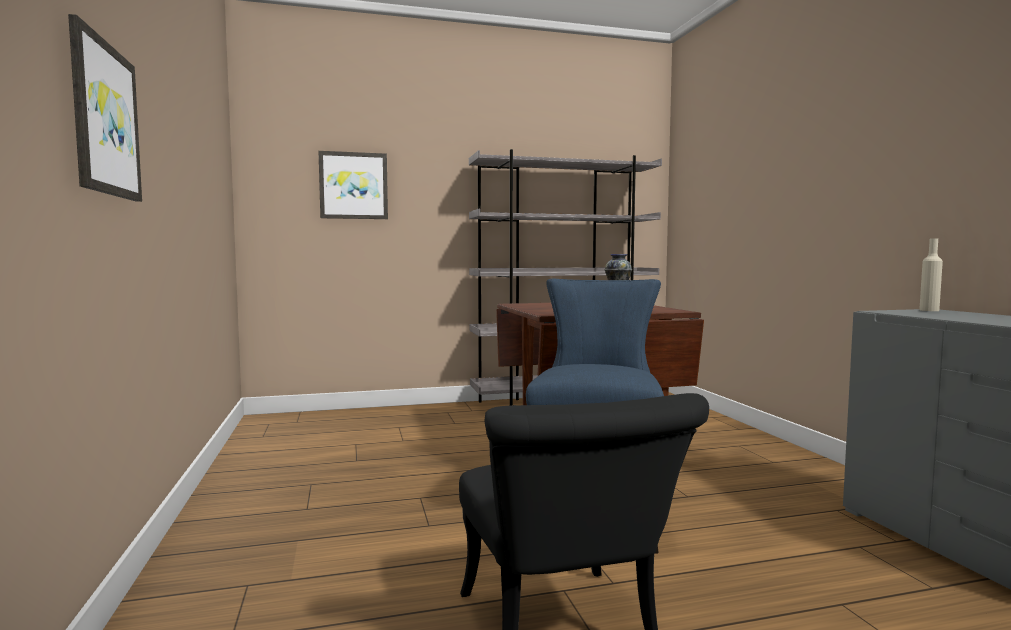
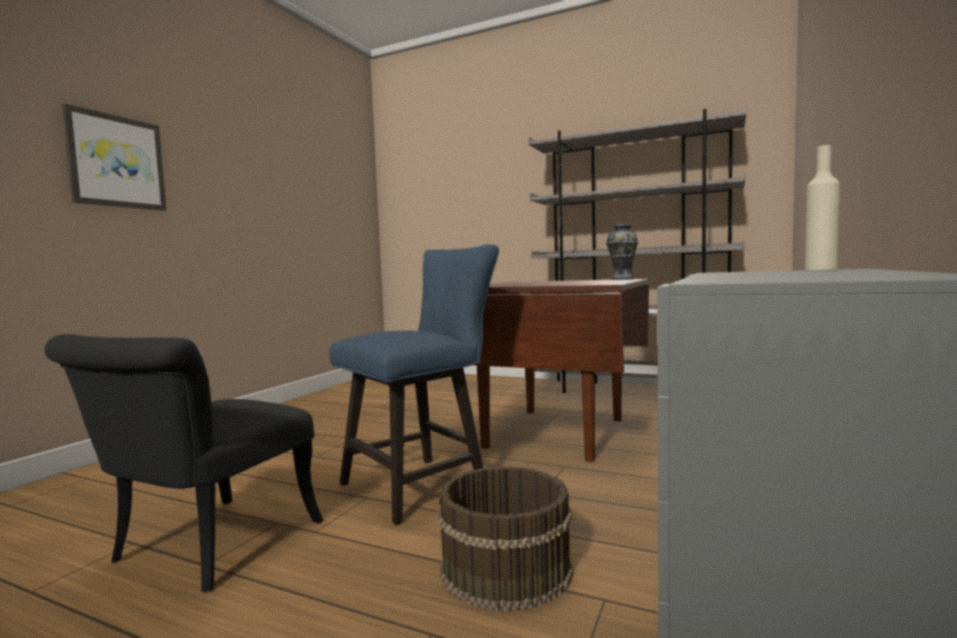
camera: 40 degrees right, 0 degrees up
(353, 185) = (453, 186): picture -> none
(787, 553) = (505, 570): none -> brown bucket

